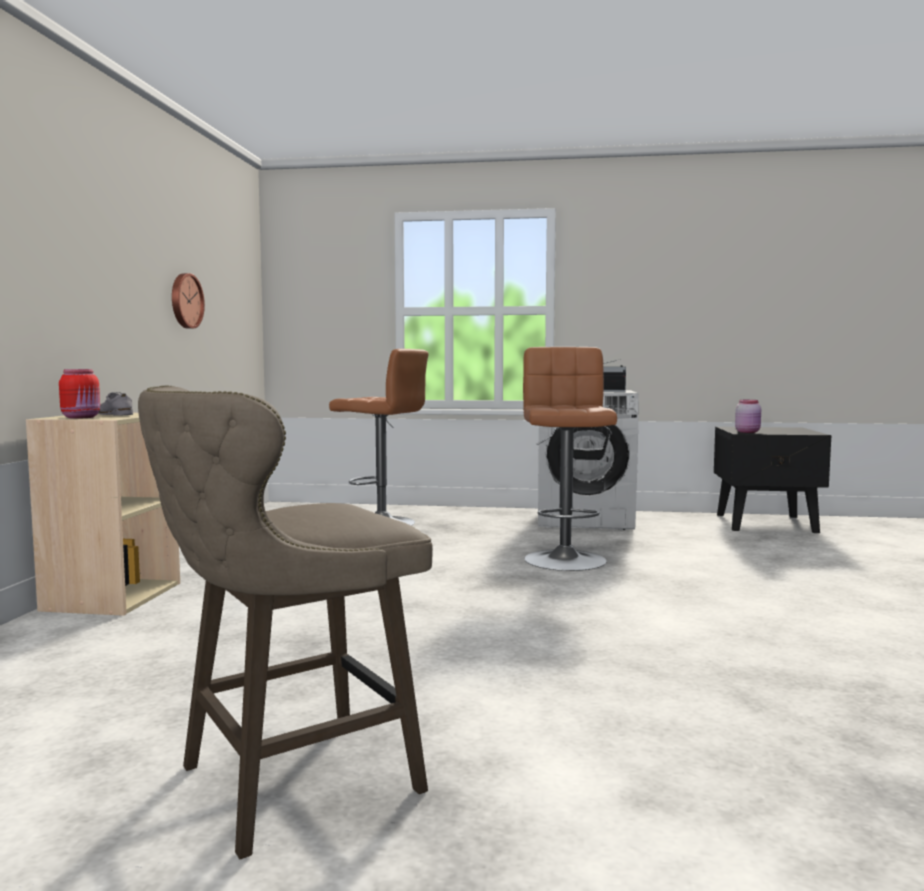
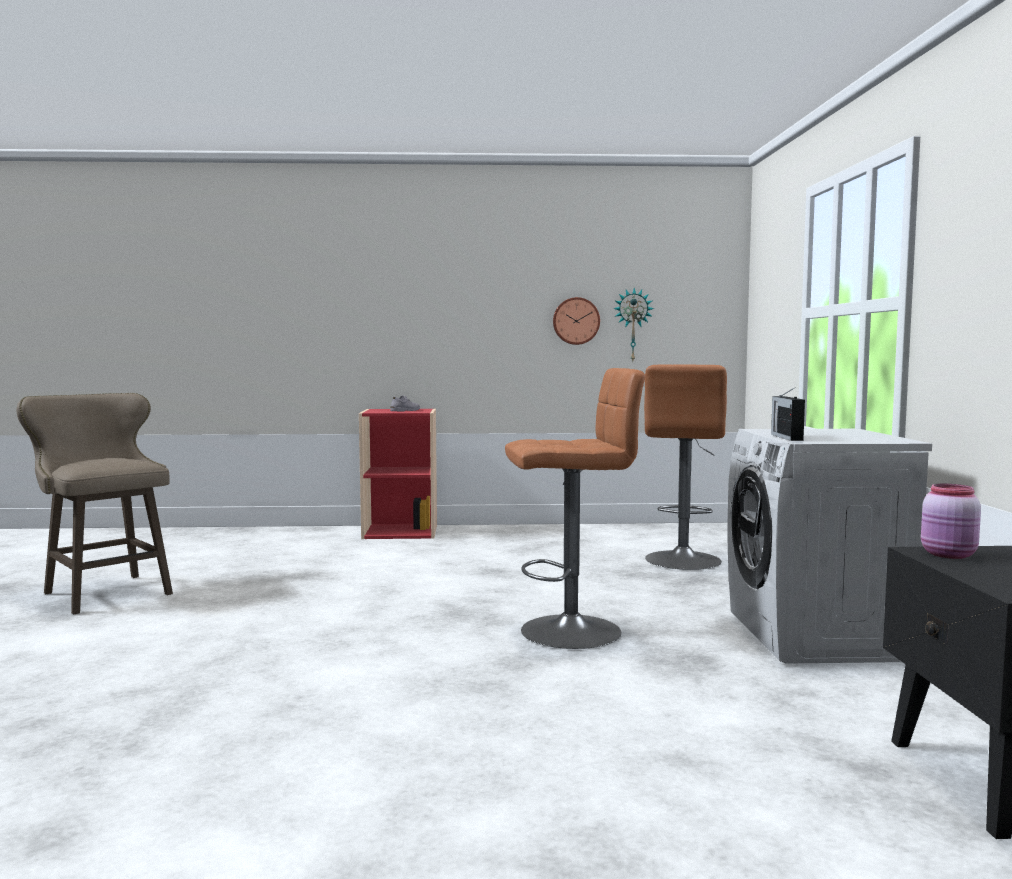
camera: 80 degrees right, 0 degrees up
(82, 417) = (378, 410): red jar -> none
(112, 596) = (401, 532): beige bookcase -> red bookcase
(215, 310) = (632, 325): none -> wall clock

